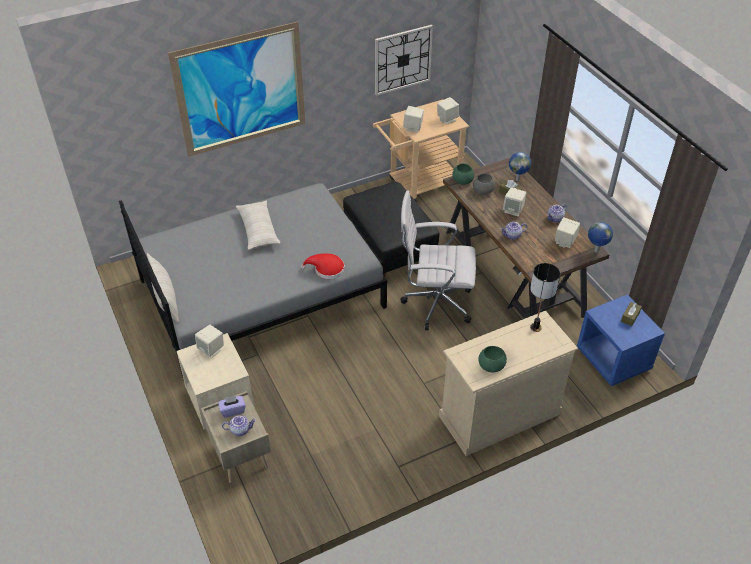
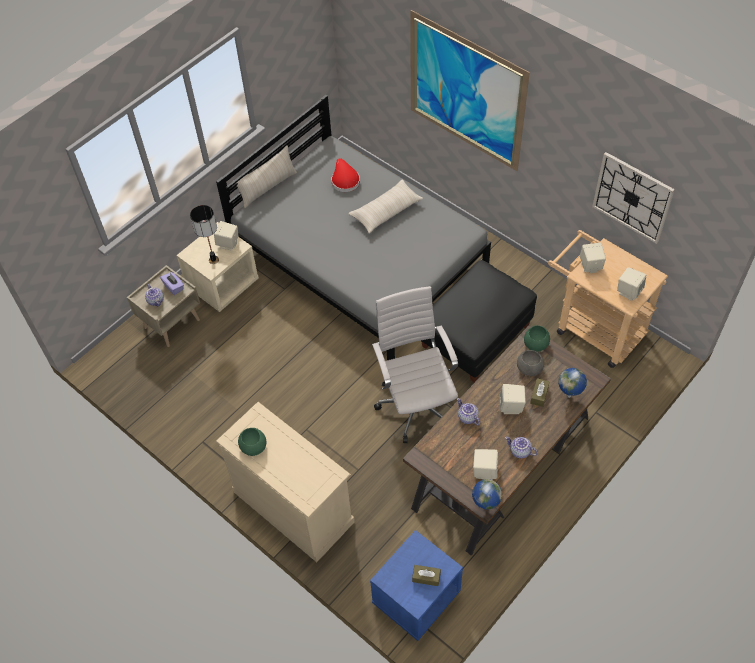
camera: 70 degrees right, 10 degrees up
(326, 269) = (359, 283): red hat -> red hat (344, 180)
(535, 327) = (320, 471): table lamp -> table lamp (213, 260)

